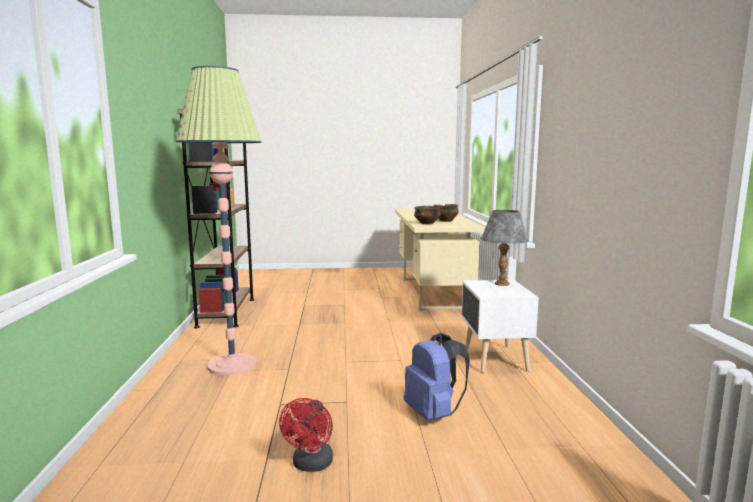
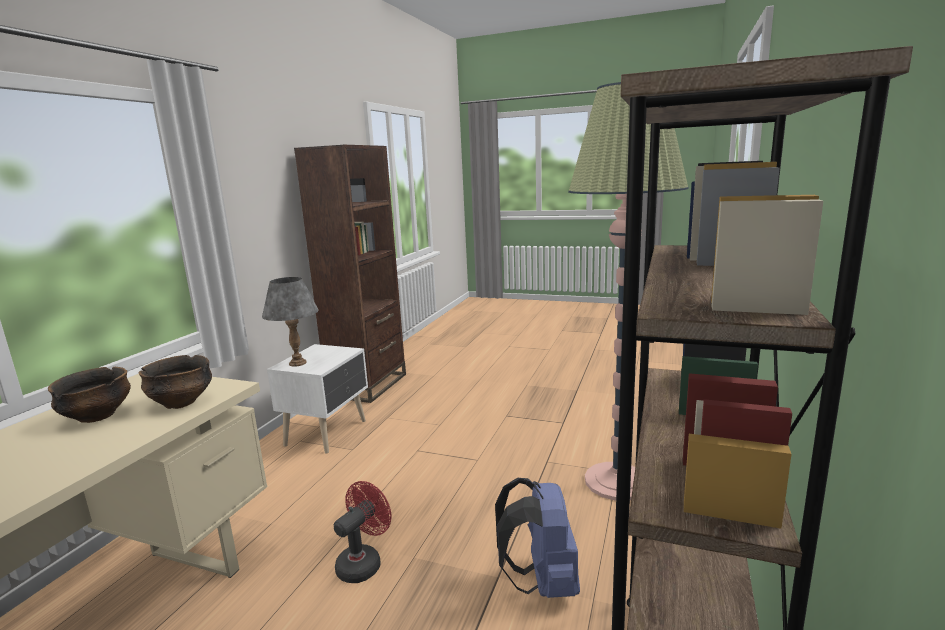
camera: 155 degrees left, 5 degrees up
(311, 465) = (550, 383): red fan -> red fan (363, 562)
(434, 414) = (450, 397): blue backpack -> blue backpack (542, 582)
(561, 413) = (368, 385): none -> brown bookcase

